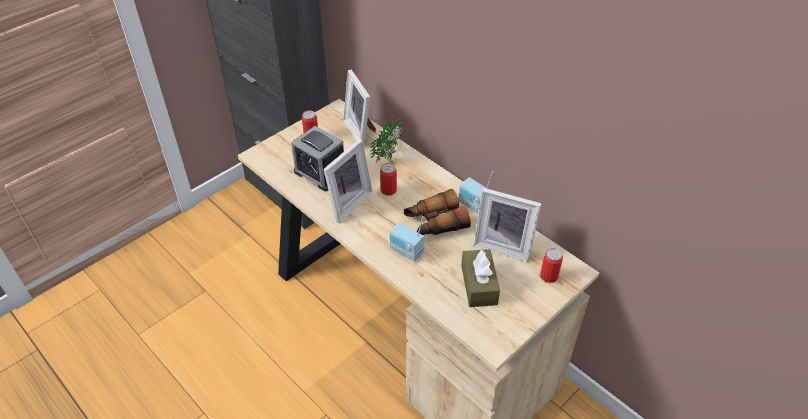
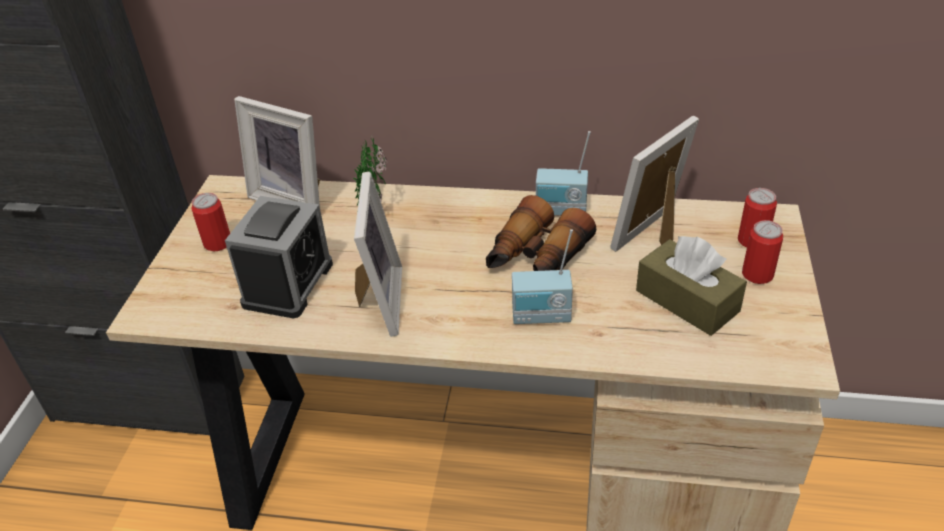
camera: 35 degrees left, 5 degrees down
(320, 173) = (288, 284): alarm clock -> alarm clock turned 75 degrees counterclockwise
(388, 190) = (422, 252): can -> can (757, 274)
(504, 245) = (656, 235): picture frame -> picture frame turned 150 degrees clockwise

